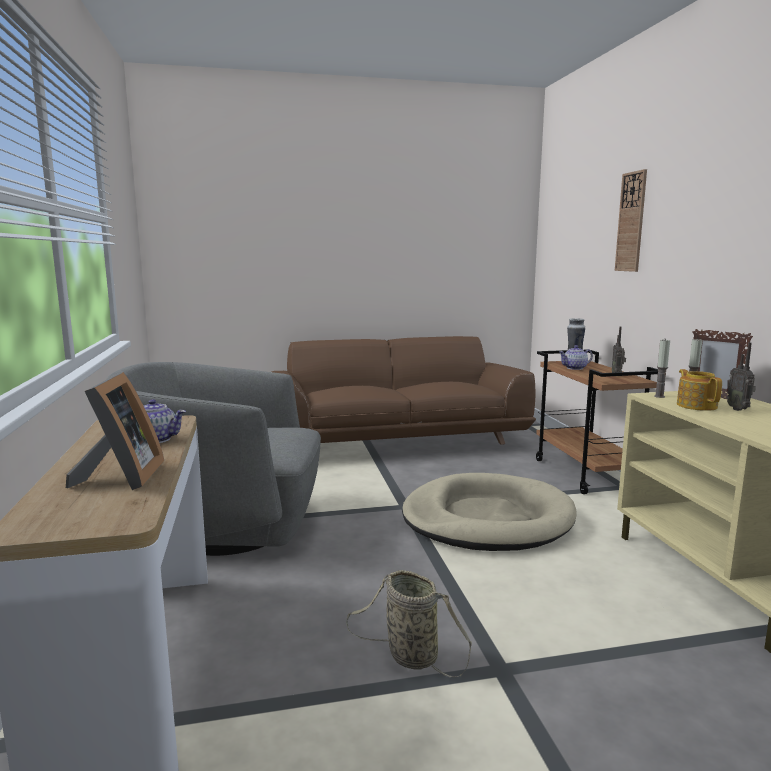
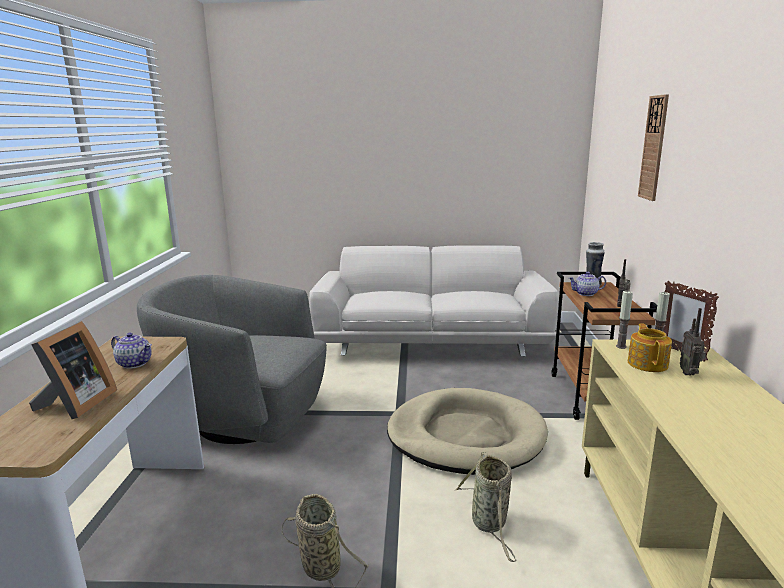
camera: 15 degrees right, 5 degrees up
(397, 441) = (431, 341): brown sofa -> white sofa
(562, 591) = (490, 524): none -> basket

